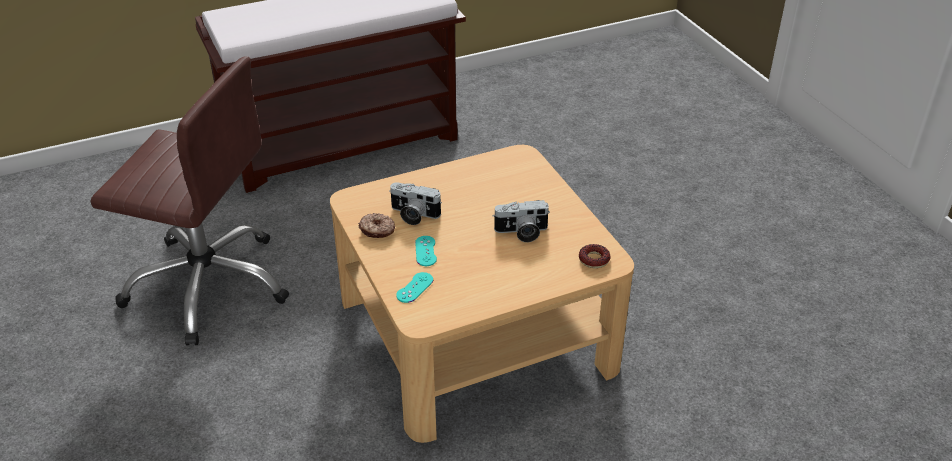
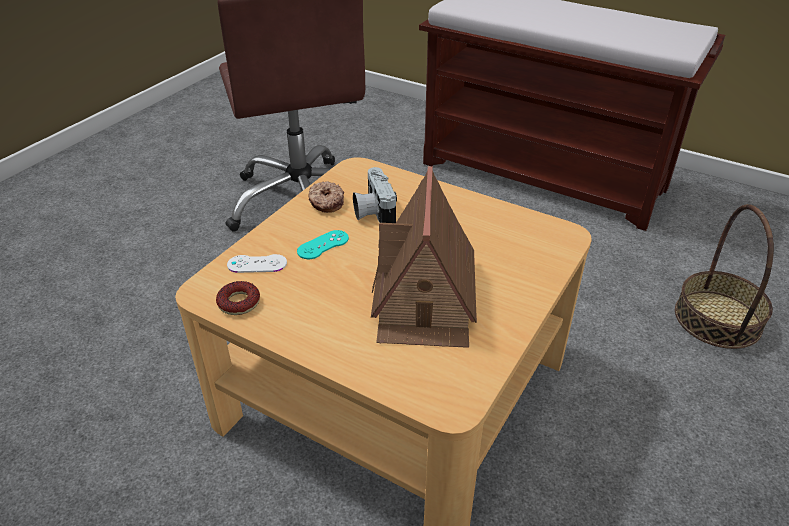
camera: 55 degrees right, 0 degrees up
(414, 287) = (257, 264): turquoise game controller -> white game controller
(521, 232) = (424, 297): camera -> toy house
(560, 165) = (718, 319): none -> basket
(594, 260) = (438, 383): donut -> donut (239, 303)

